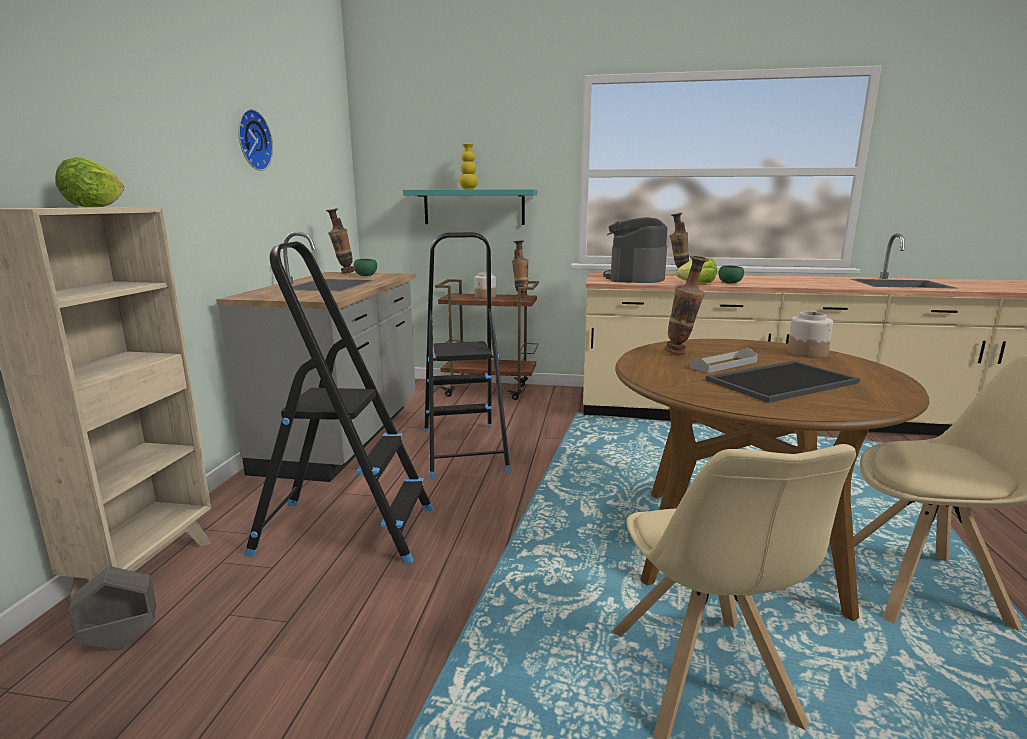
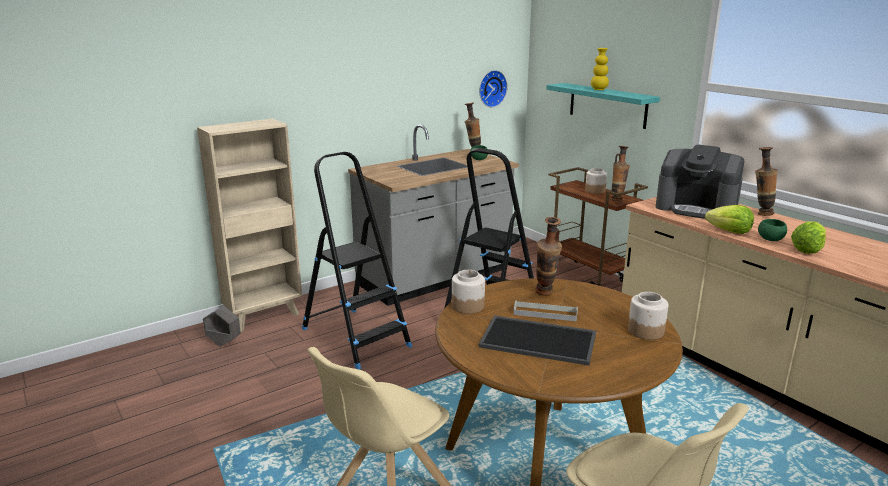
camera: 45 degrees right, 5 degrees up
(95, 207) = (259, 122): lettuce -> lettuce (807, 250)
(251, 140) = (402, 58): wall clock -> wall clock (491, 88)
(635, 278) = (696, 208): coffee machine -> coffee machine turned 120 degrees counterclockwise
(658, 379) = (468, 306): none -> jar

